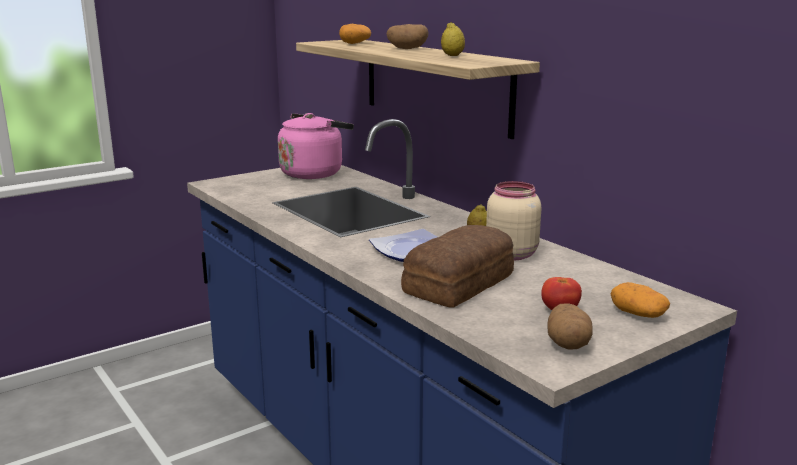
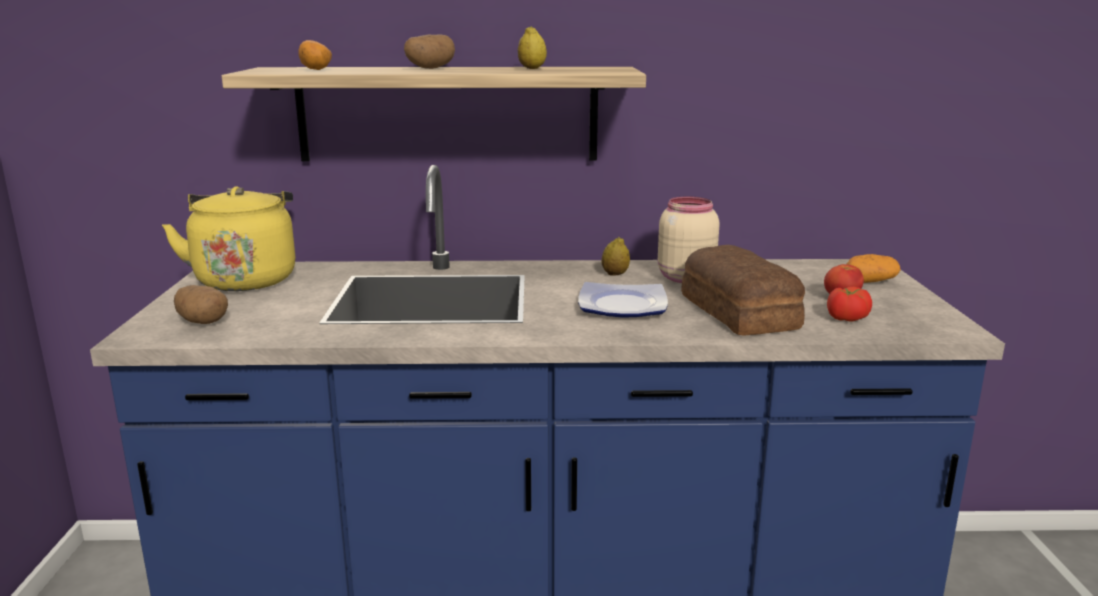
camera: 55 degrees left, 0 degrees up
(314, 173) = (246, 279): pink kettle -> yellow kettle
(510, 319) = (846, 317): none -> tomato
(567, 344) = (914, 315): potato -> potato (202, 322)

